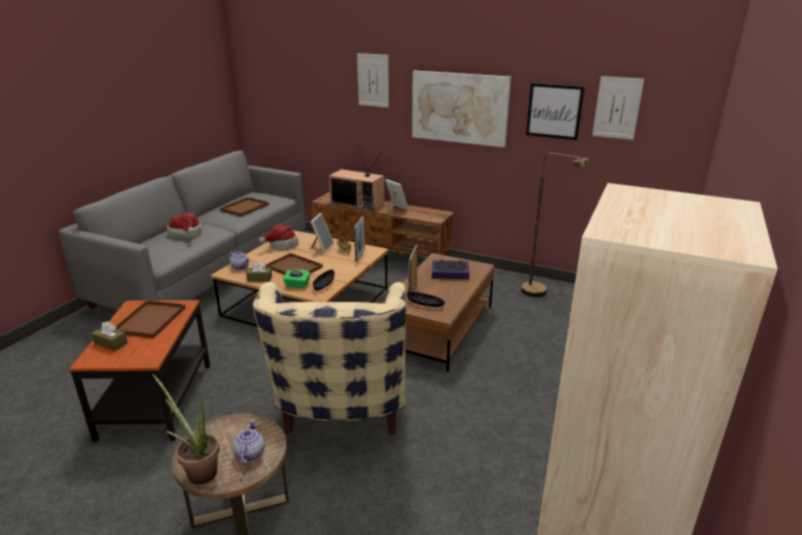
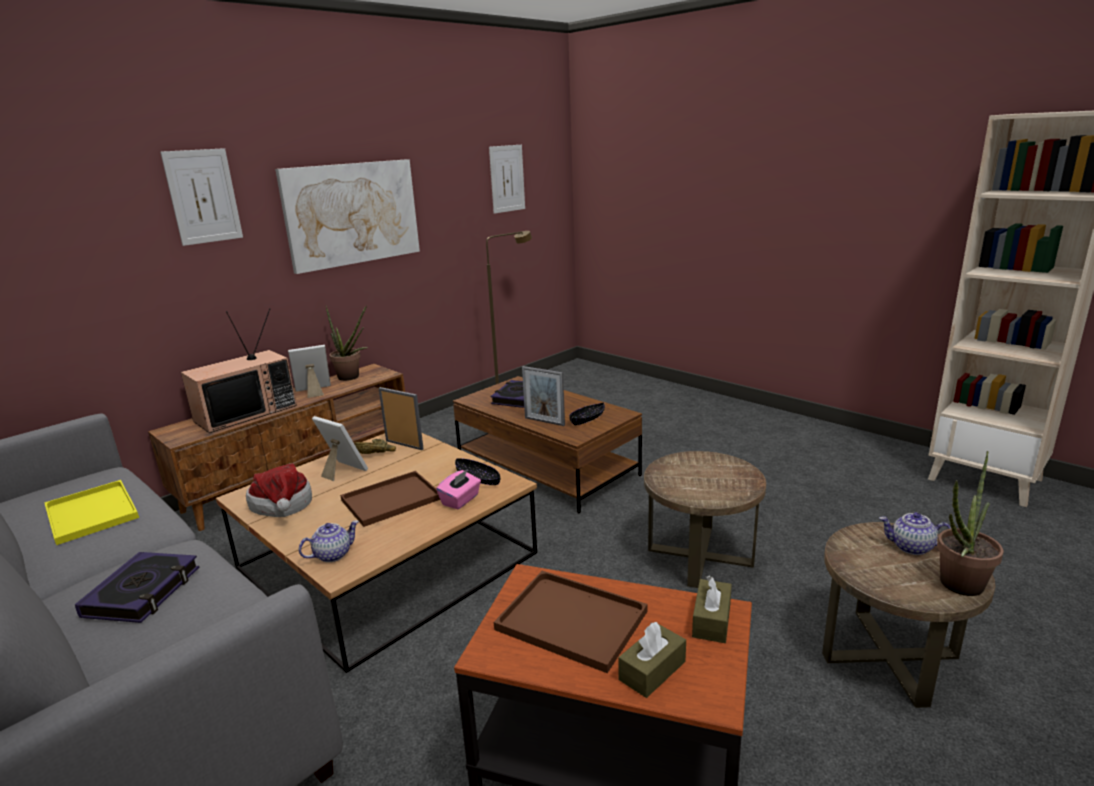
camera: 70 degrees left, 5 degrees down
(186, 234) = (143, 592): hat -> book
(244, 208) = (93, 513): brown tray -> yellow tray
(259, 279) = (404, 534): brown tissue box -> brown tissue box (711, 620)
(297, 285) = (461, 500): green tissue box -> pink tissue box
(342, 413) = (700, 556): beige armchair -> brown side table
(424, 212) = (352, 377): none -> potted plant
(554, 111) = (456, 194): picture -> none

